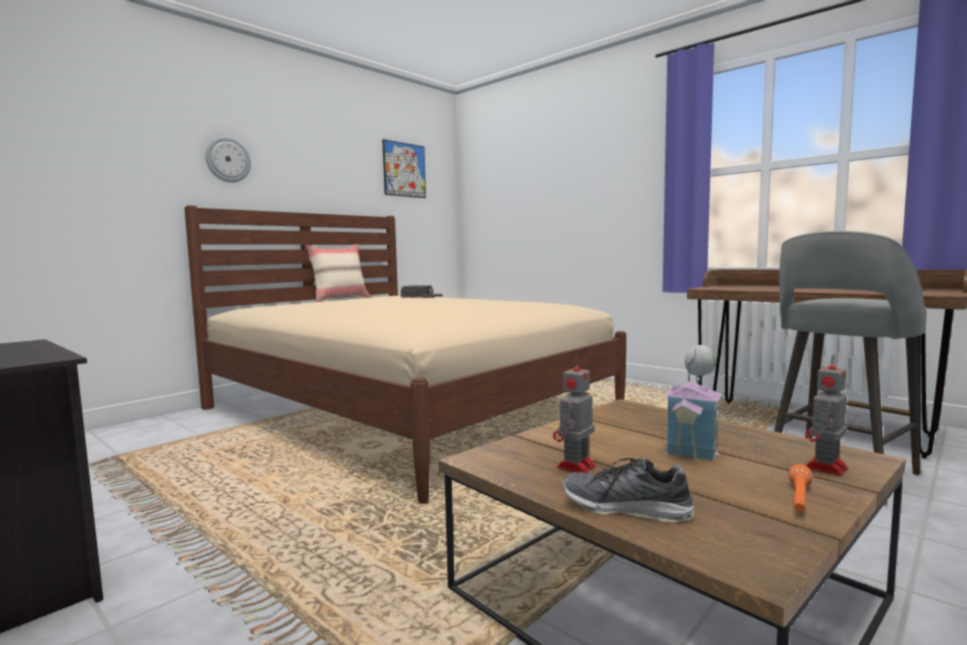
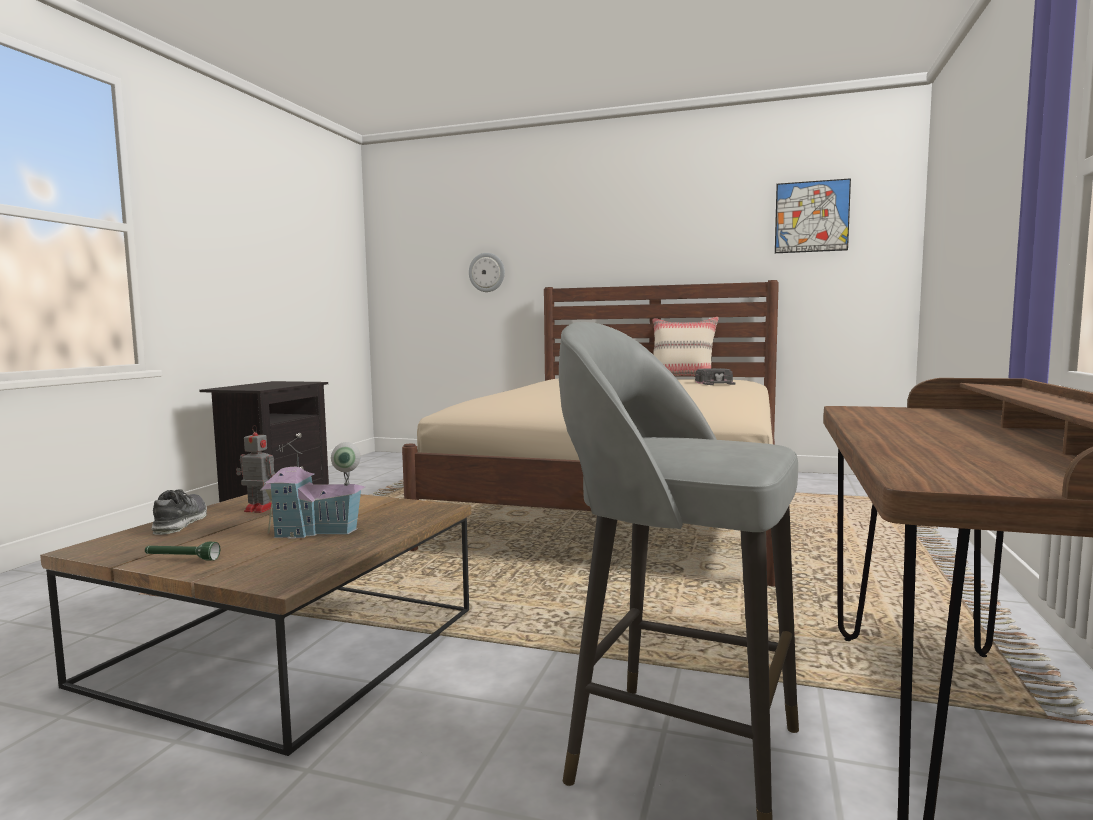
camera: 65 degrees right, 0 degrees up
(228, 160) = (588, 241): wall clock -> wall clock (487, 272)
(799, 500) = (181, 559): orange flashlight -> green flashlight
(825, 468) = (252, 568): toy robot -> none

